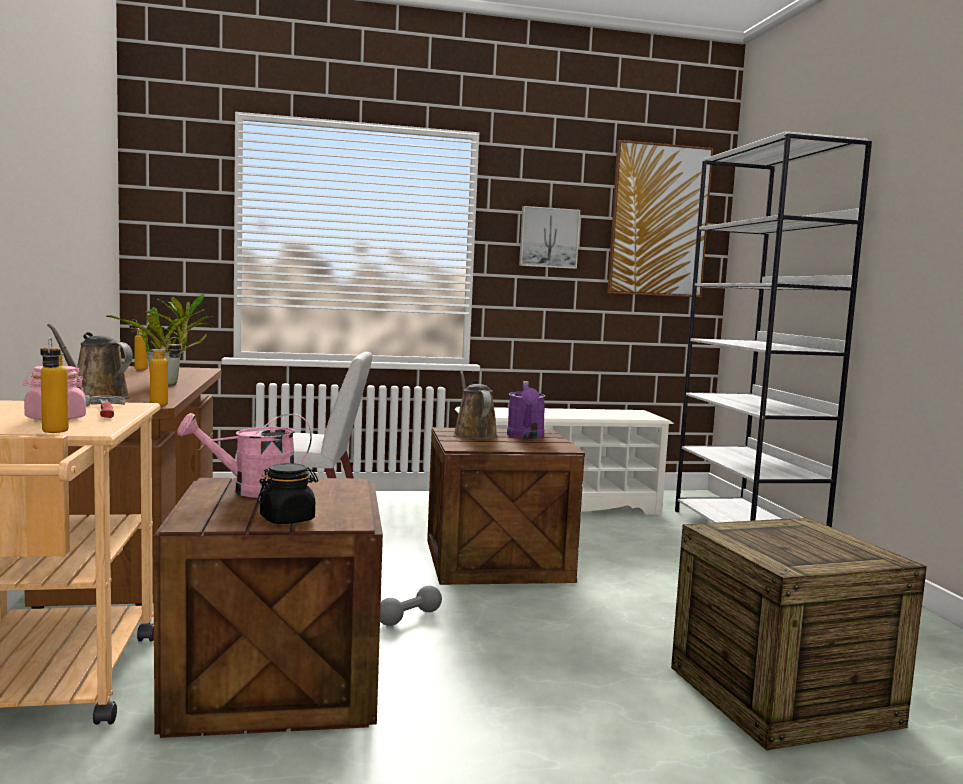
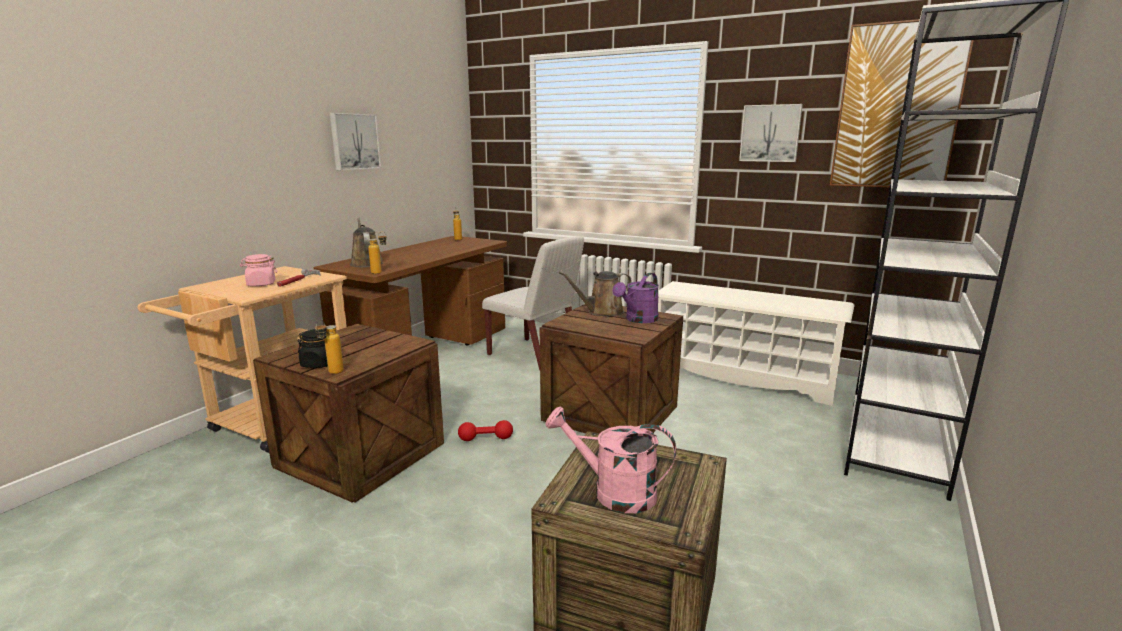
camera: 40 degrees right, 10 degrees up
(40, 197) = (354, 141): none -> picture
(54, 433) = (223, 296): bottle -> bottle (332, 374)
(168, 384) = (433, 255): potted plant -> none
(252, 491) = (354, 339): pink watering can -> pink watering can (613, 492)
(409, 617) = (486, 439): grey dumbbell -> red dumbbell
(473, 434) = (602, 312): brown watering can -> brown watering can turned 135 degrees counterclockwise

